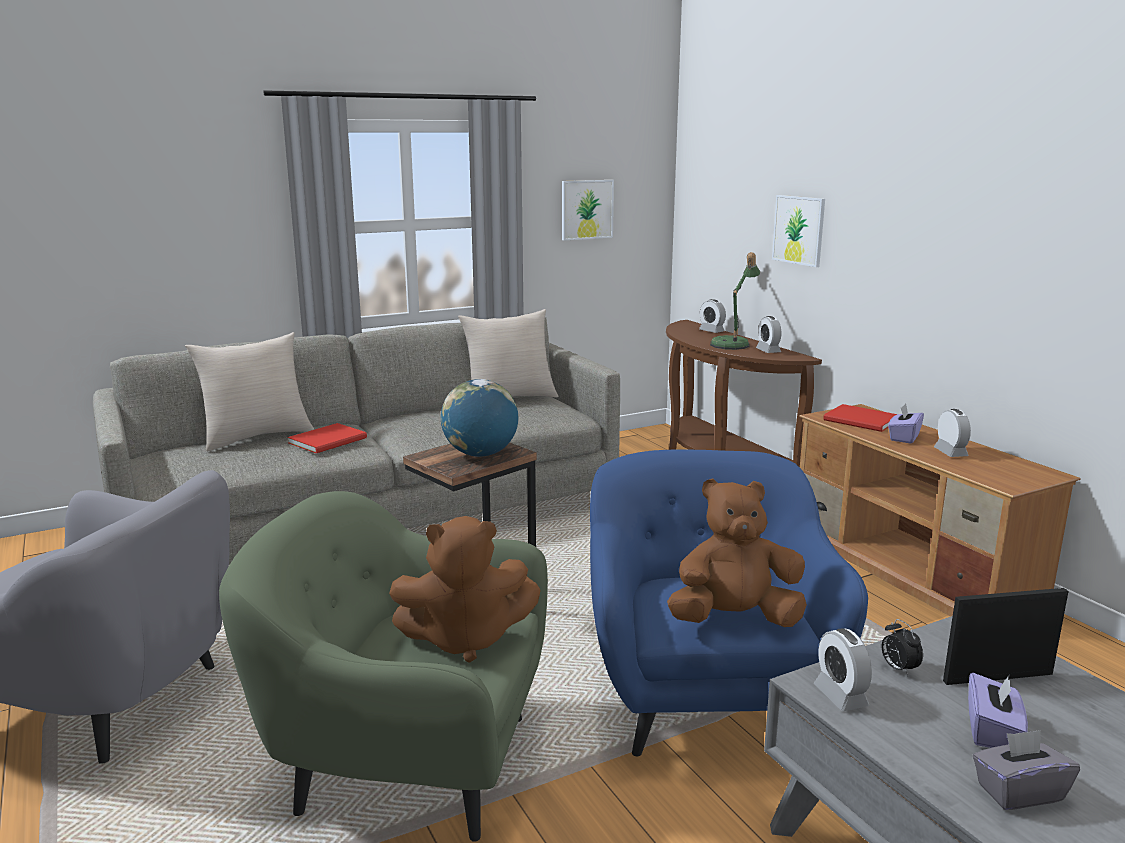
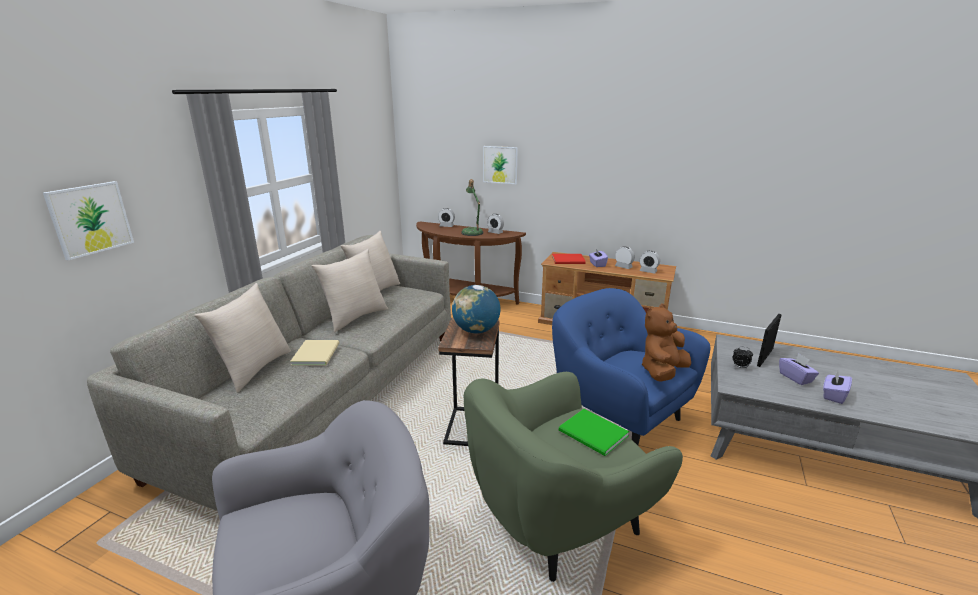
camera: 40 degrees left, 5 degrees up
(330, 440) = (317, 353): red book -> beige book
(436, 418) = (355, 317): none -> beige pillow
(465, 639) = (593, 435): brown plush toy -> green book
(587, 209) = (361, 161): picture -> picture (90, 219)
(840, 696) = (745, 387): alarm clock -> alarm clock (648, 271)
(1019, 792) = (833, 395): grey tissue box -> purple tissue box

